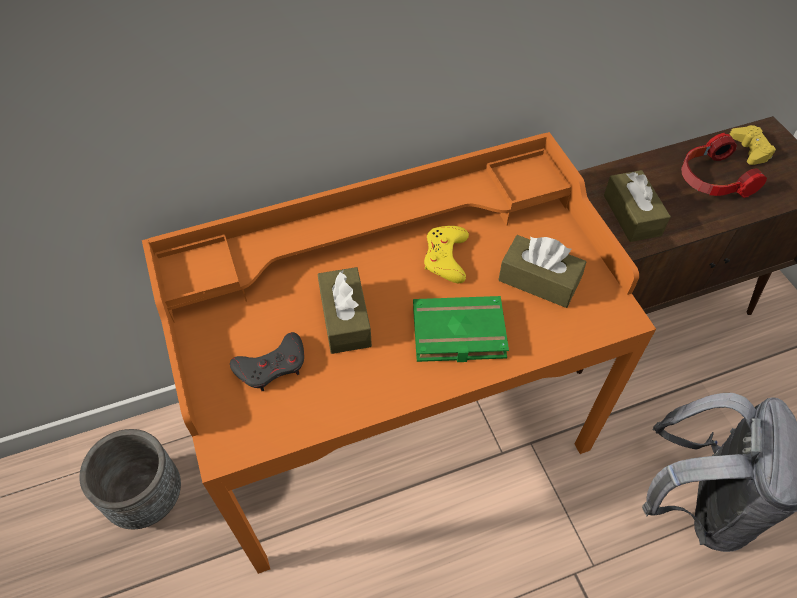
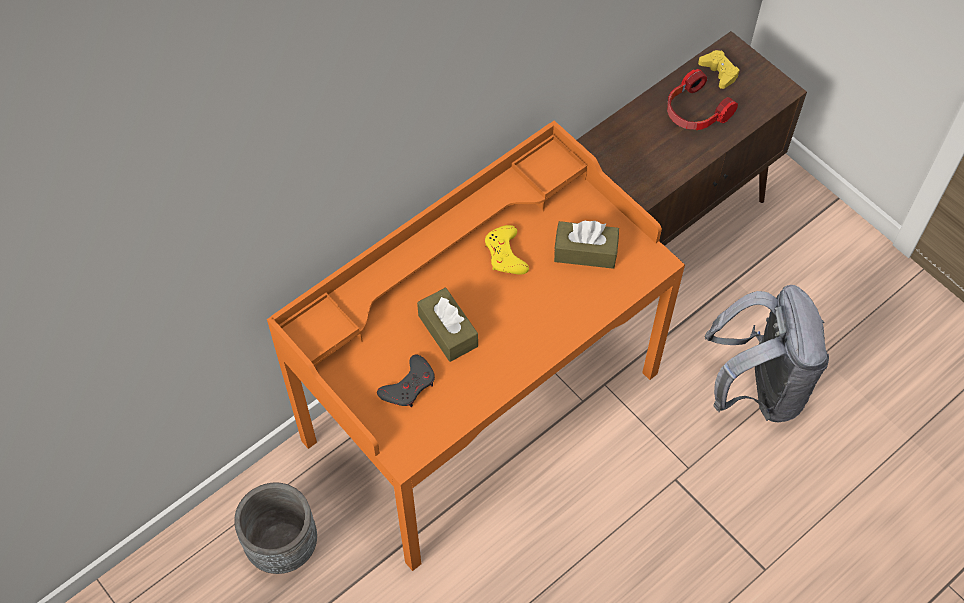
camera: 20 degrees left, 5 degrees up
(456, 335) = (539, 316): green book -> none
(632, 215) = (638, 166): brown tissue box -> none

